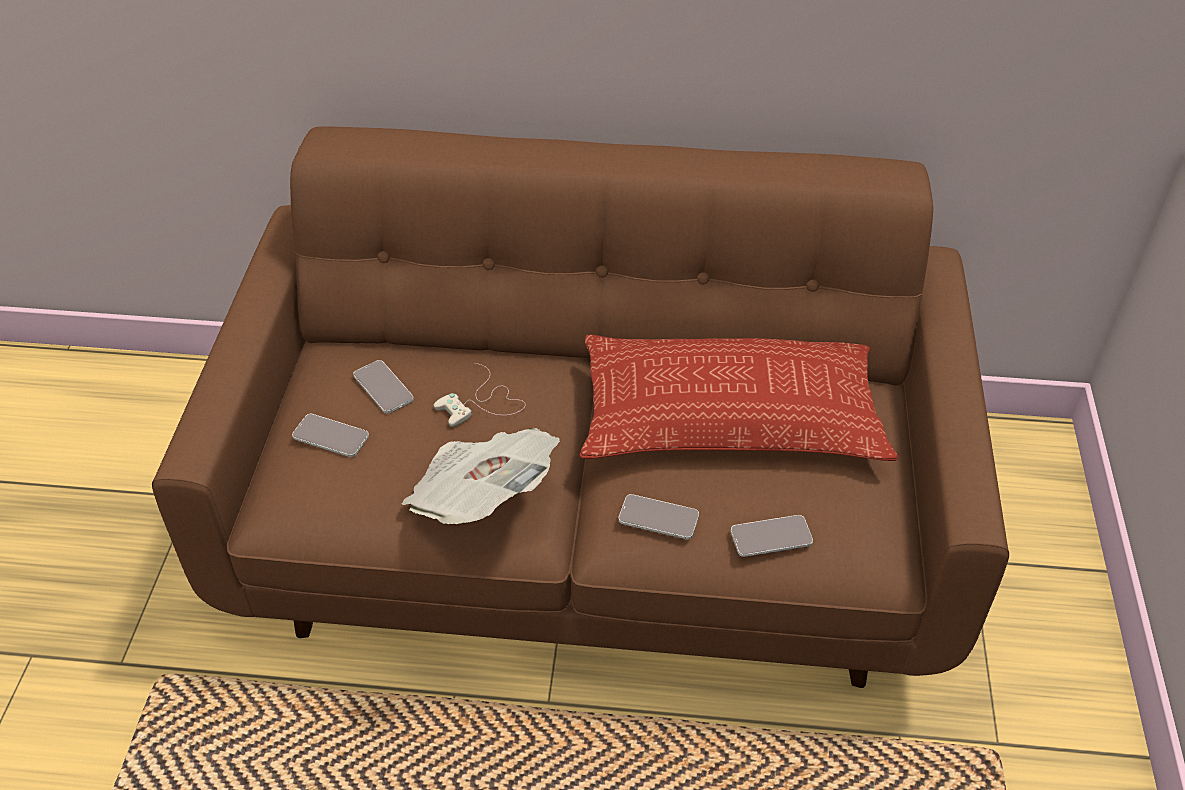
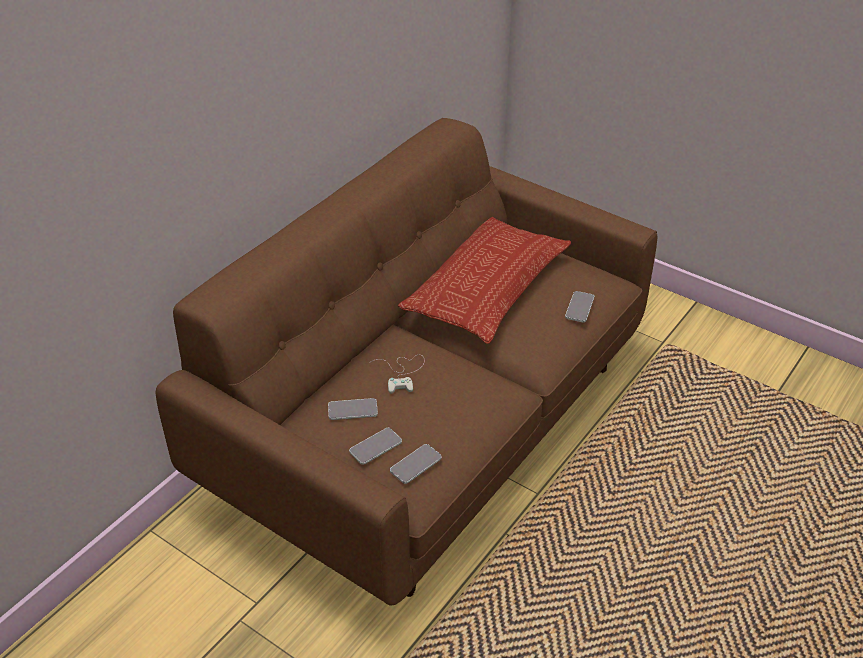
camera: 60 degrees left, 5 degrees down
(481, 498) = (477, 399): newspaper -> none
(658, 518) = (540, 339): phone -> phone (415, 464)

